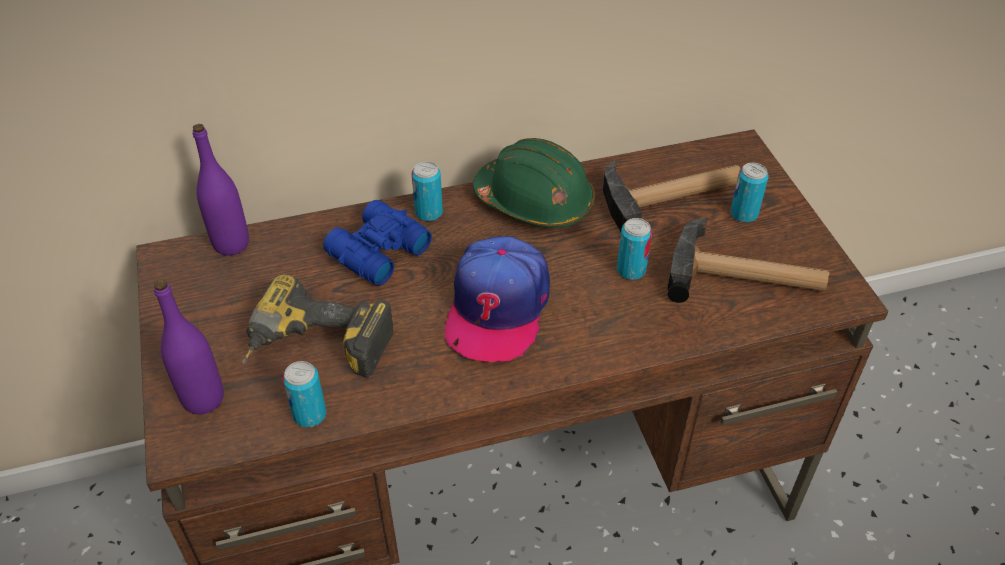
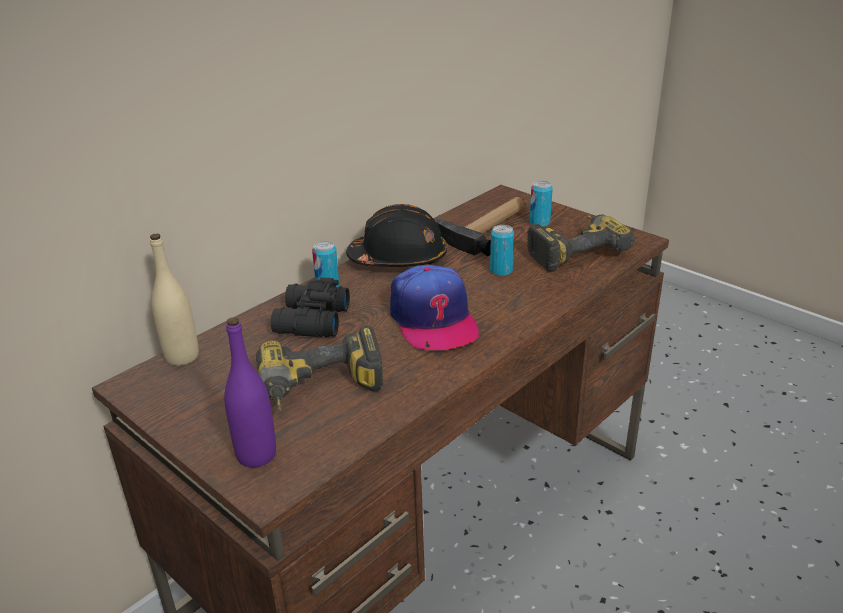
camera: 30 degrees left, 15 degrees down
(231, 244) = (182, 357): purple bottle -> beige bottle
(309, 415) = (357, 428): can -> none
(376, 252) = (310, 321): blue binoculars -> black binoculars
(535, 202) = (399, 259): green hard hat -> black hard hat
(746, 276) = (574, 250): hammer -> power drill

